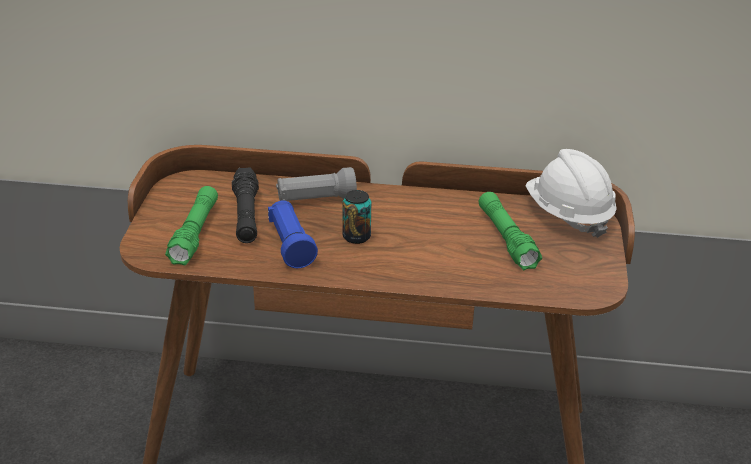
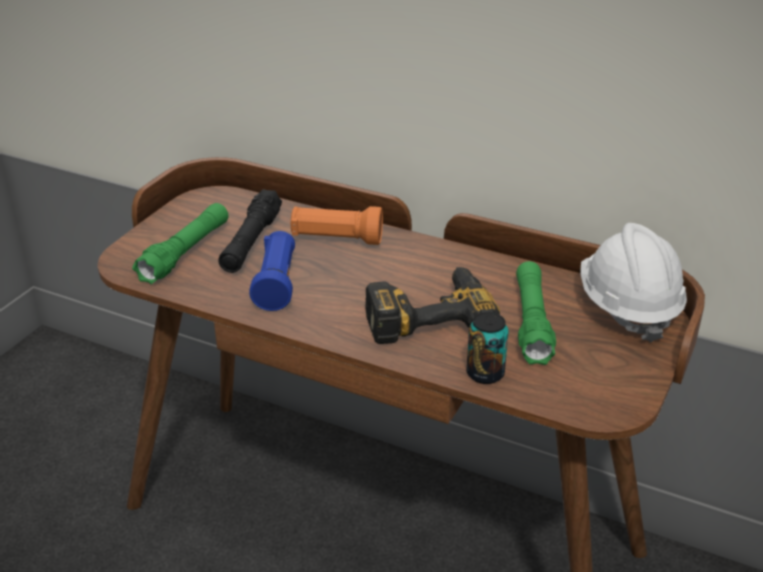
camera: 20 degrees right, 0 degrees up
(316, 200) = (336, 239): grey flashlight -> orange flashlight
(356, 237) = (355, 287): can -> can (485, 374)
(425, 247) = (428, 313): none -> power drill

